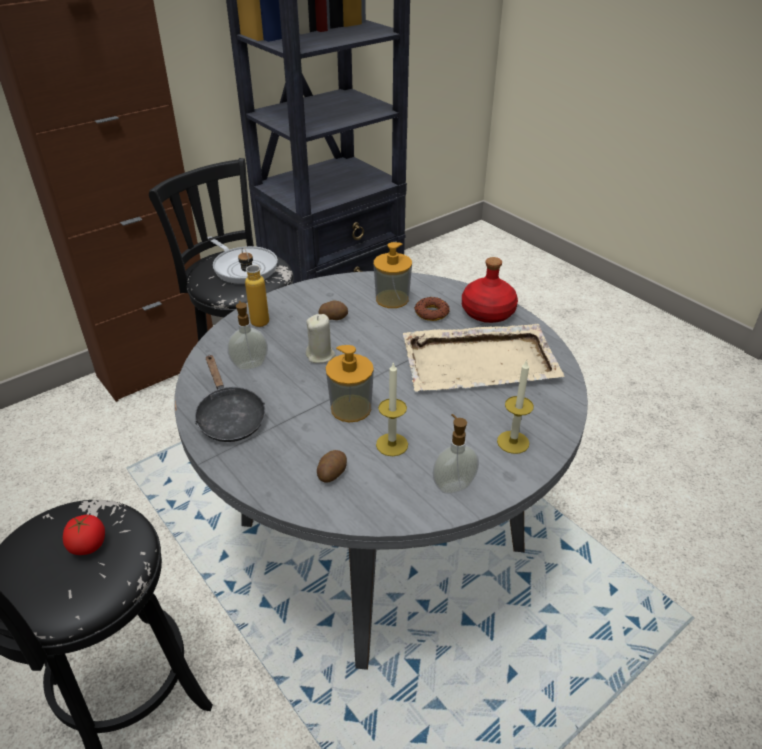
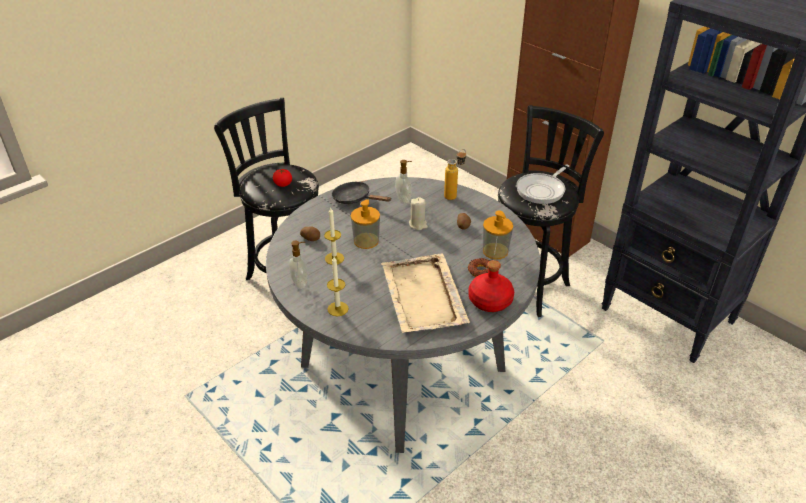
camera: 85 degrees right, 0 degrees up
(229, 417) = (355, 199): black frying pan -> black frying pan turned 60 degrees clockwise

